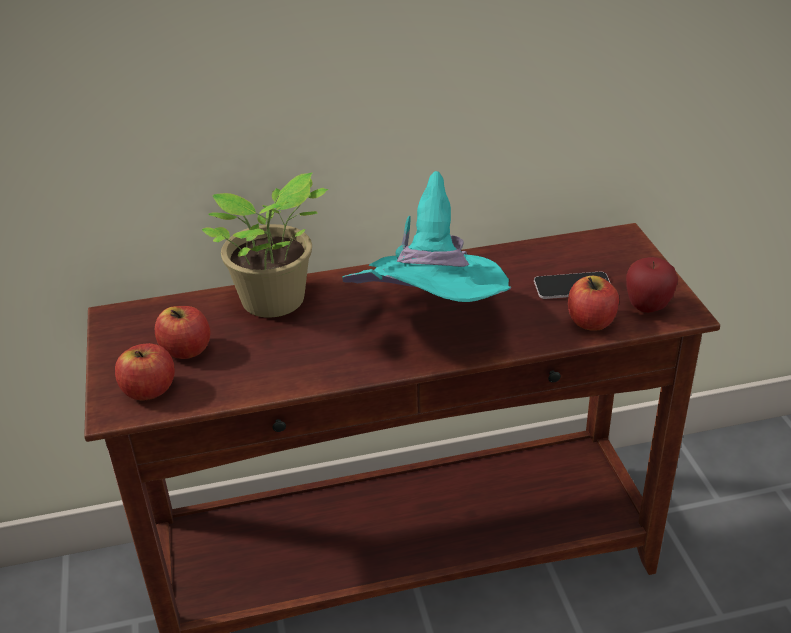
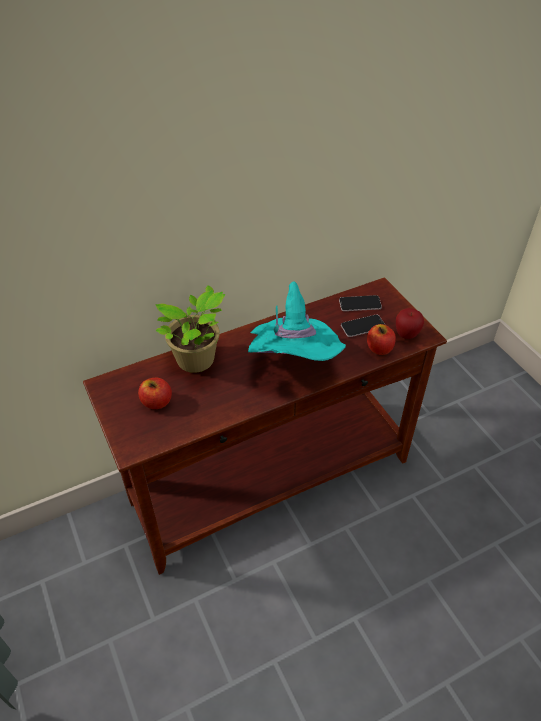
camera: 15 degrees left, 10 degrees up
(149, 390) = (145, 433): apple -> none
(578, 255) = (360, 304): none -> phone

